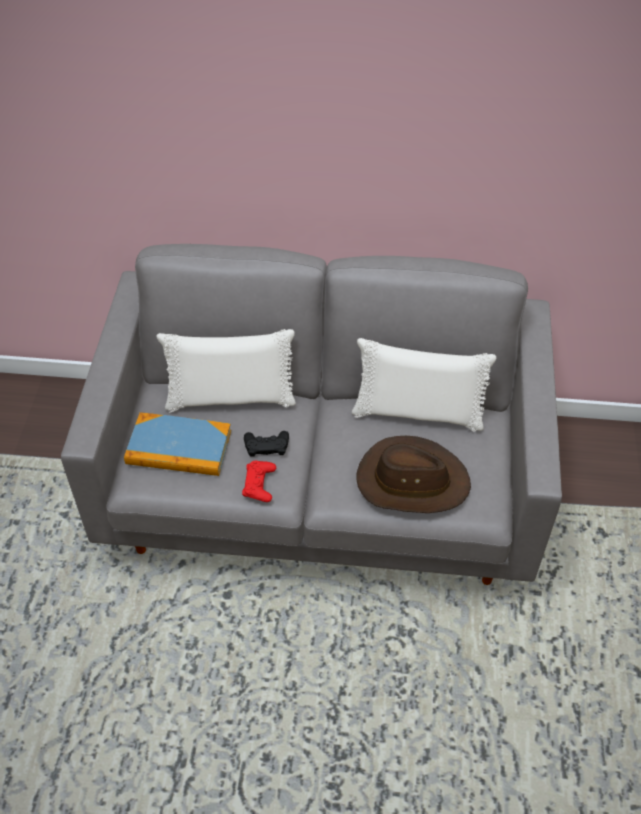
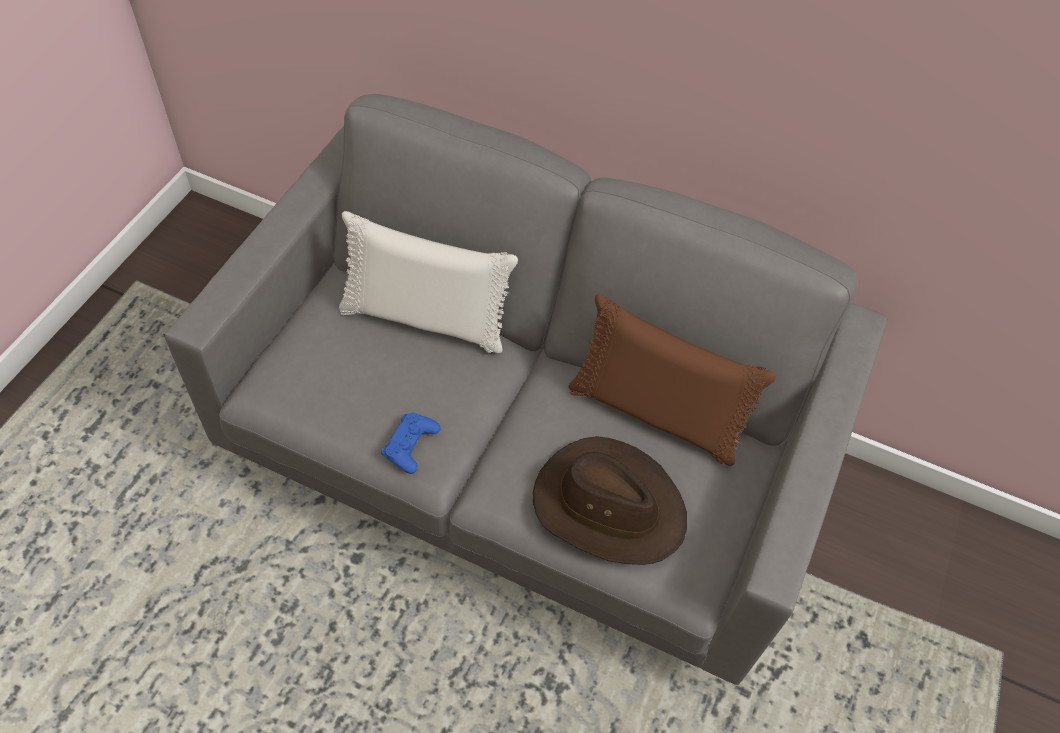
camera: 15 degrees right, 5 degrees up
(179, 448) = (333, 364): book -> none
(259, 484) = (411, 445): red game controller -> blue game controller
(266, 445) = (442, 396): black game controller -> none
(418, 412) = (656, 413): white pillow -> brown pillow

